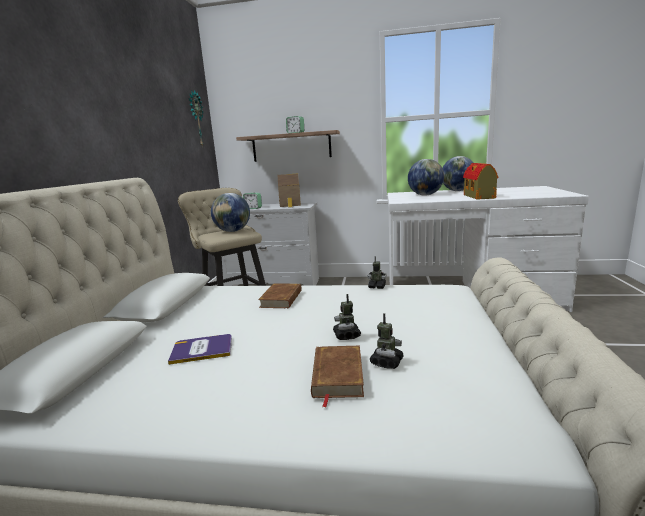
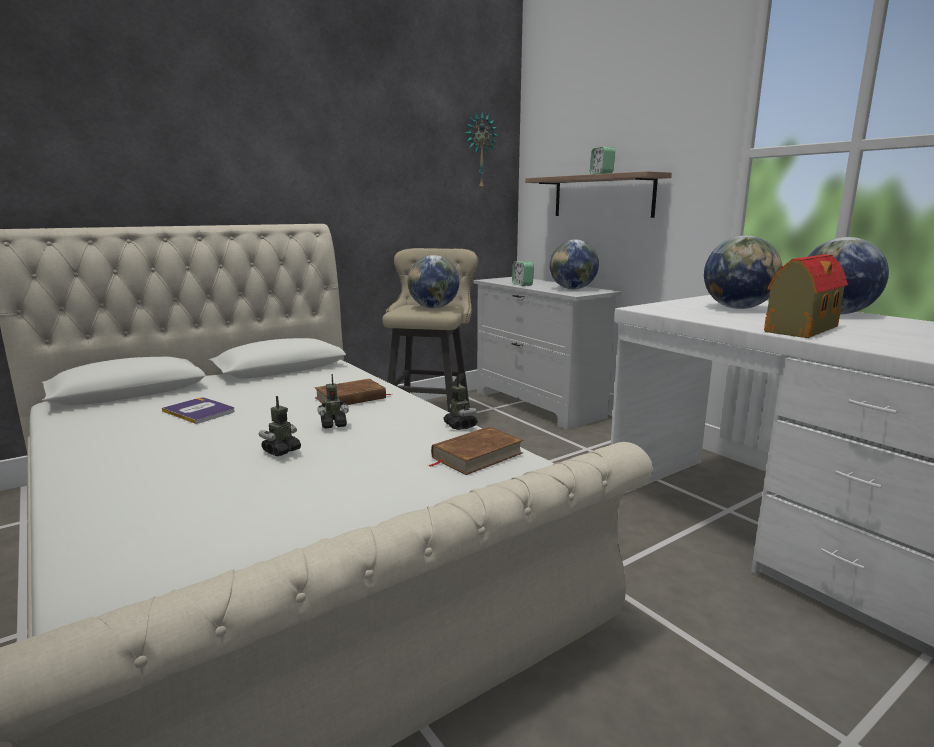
camera: 45 degrees right, 0 degrees up
(290, 205) = (572, 289): toy house -> globe
(337, 376) = (180, 473): brown book -> brown book (476, 455)
(386, 362) = (226, 485): toy robot -> toy robot (333, 425)

